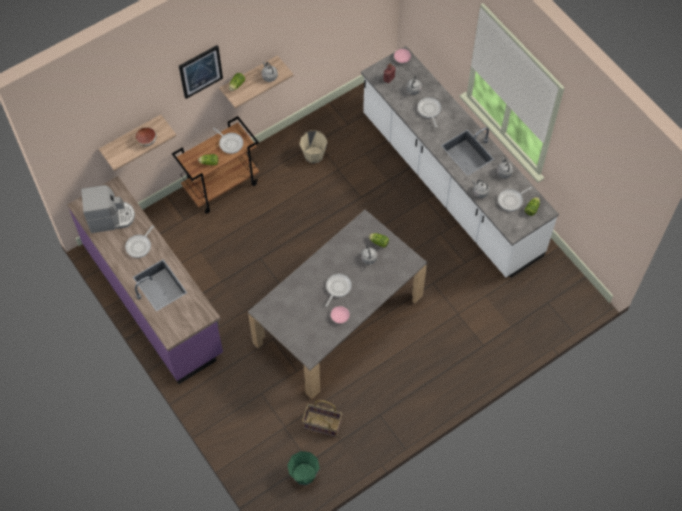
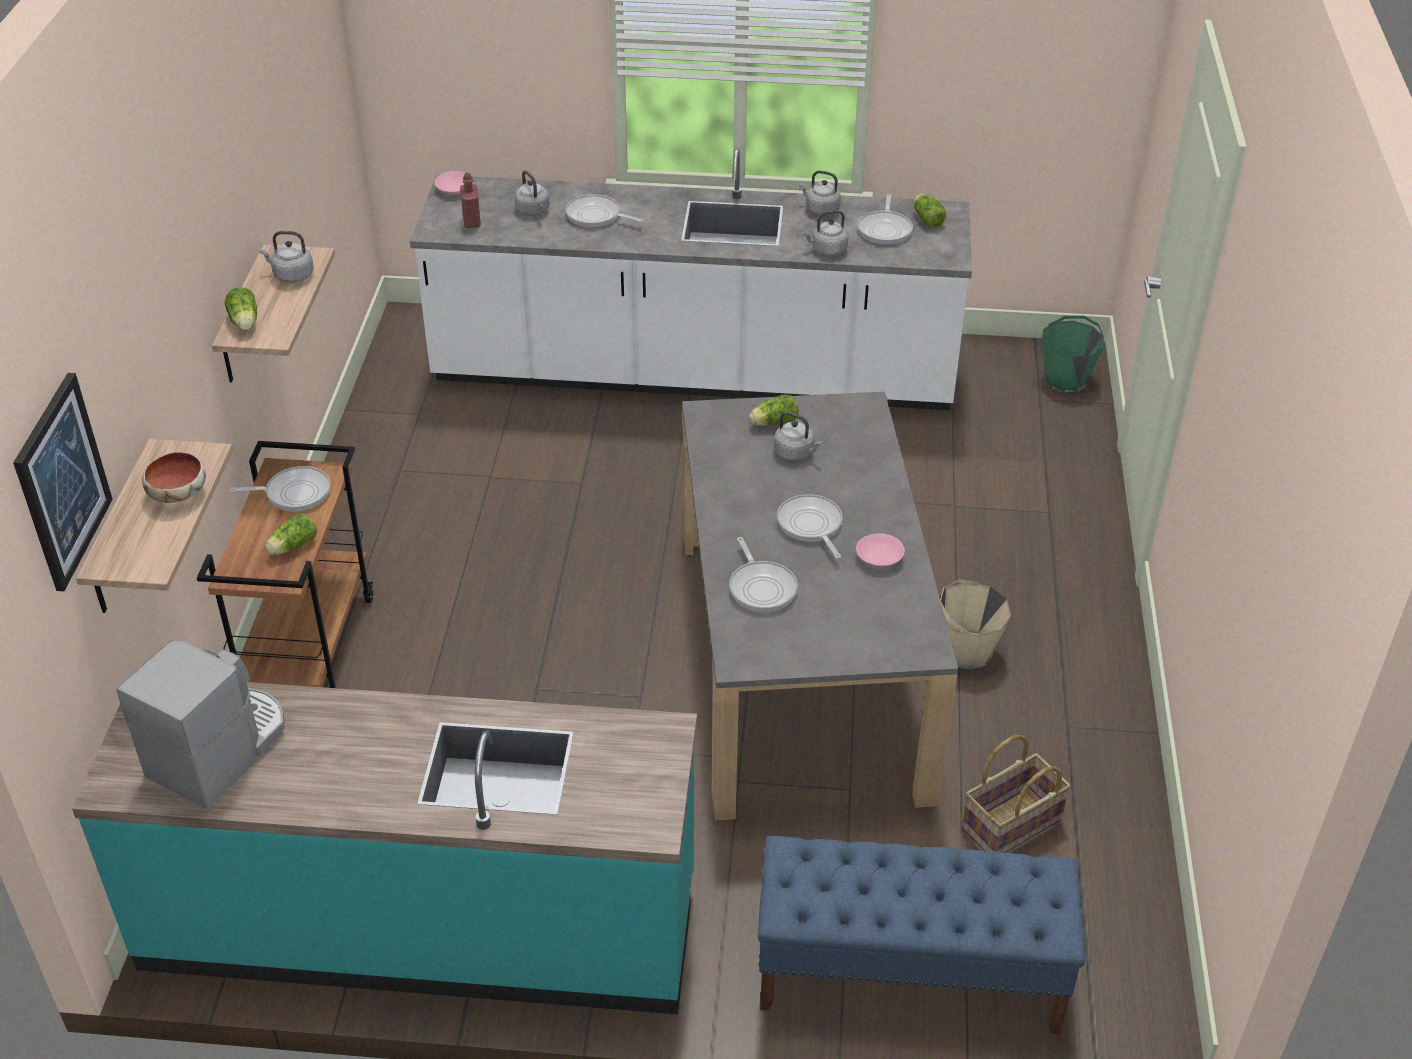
camera: 50 degrees left, 20 degrees down
(139, 246) = (356, 742): frying pan -> frying pan (761, 587)
(154, 299) = (421, 924): purple counter -> turquoise counter
(200, 71) = (176, 282): picture -> picture (62, 482)
(240, 432) = (908, 975): none -> blue bench
(304, 474) = (1107, 926): green bucket -> green bucket (1066, 379)
(313, 155) = (419, 488): beige bucket -> beige bucket (966, 651)

